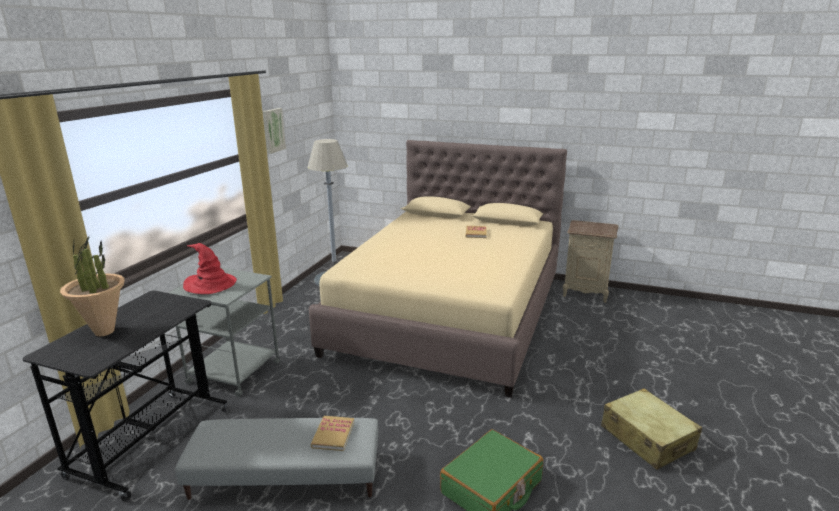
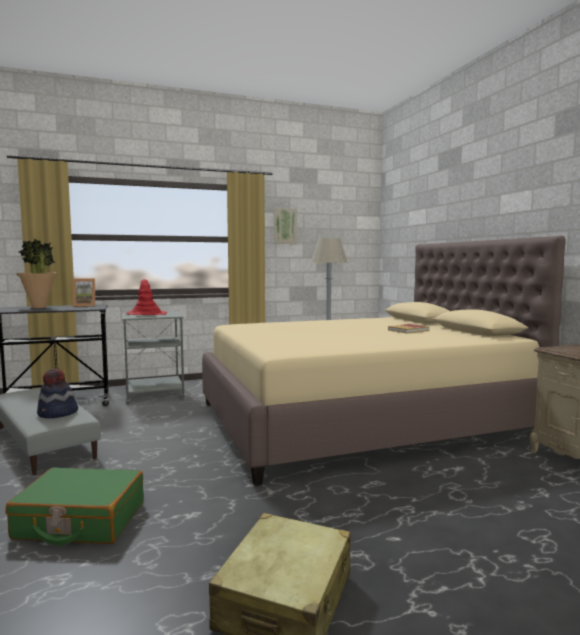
camera: 50 degrees right, 15 degrees down
(147, 304) = (85, 306): none -> picture frame
(333, 434) = (57, 414): book -> hat

